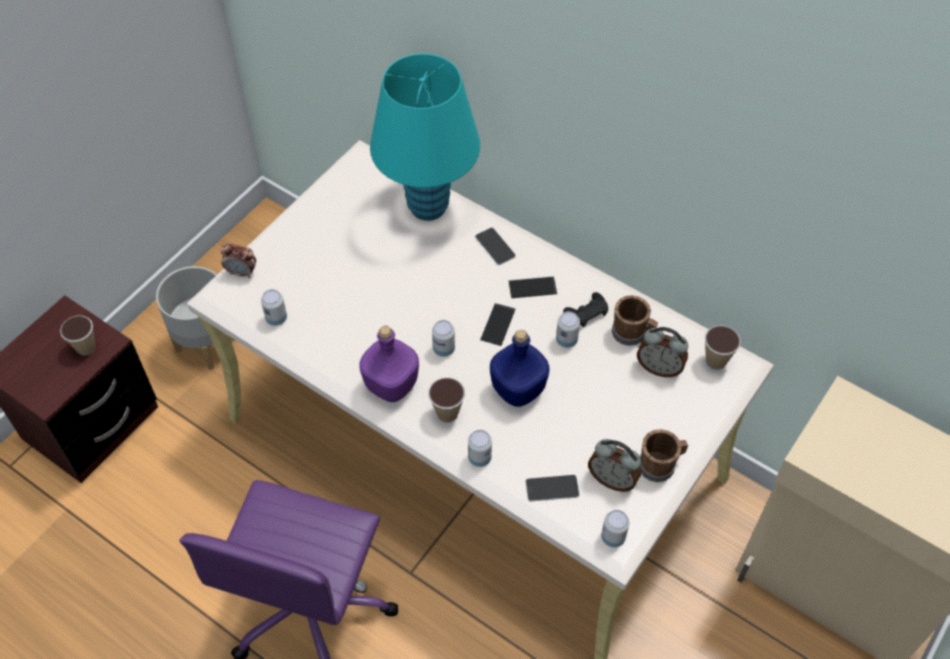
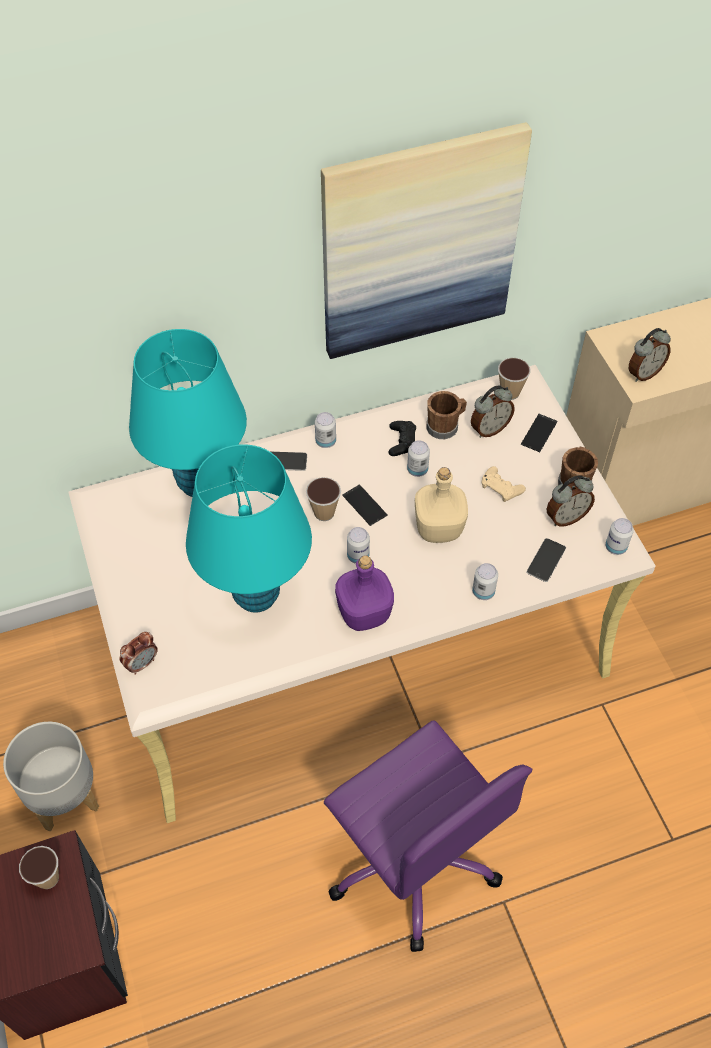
camera: 55 degrees left, 0 degrees up
(276, 318) = (219, 663): can -> can (325, 441)
(354, 304) = (256, 595): none -> turquoise table lamp
(447, 413) = (423, 590): cup -> cup (324, 513)
(519, 389) = (438, 528): blue bottle -> beige bottle
(532, 287) = (347, 461): phone -> phone (539, 433)
(601, 412) = (501, 487): none -> beige game controller
(681, 148) = (419, 243): none -> picture
(831, 449) = (643, 373): none -> alarm clock

